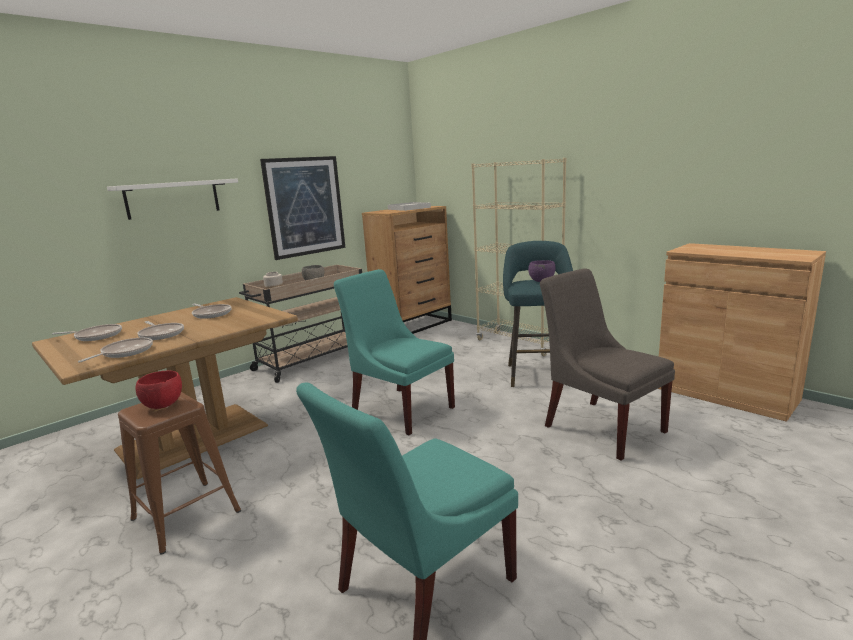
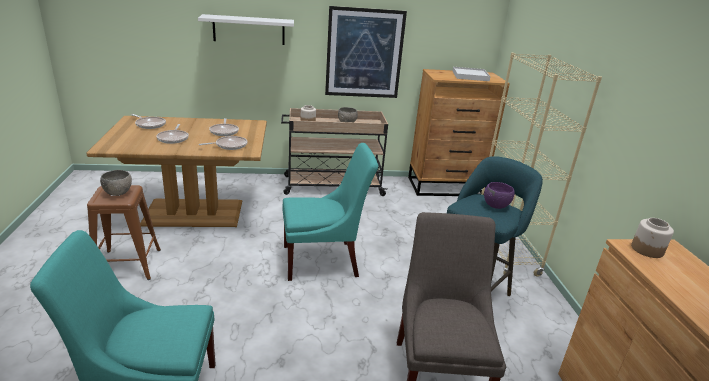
camera: 35 degrees right, 10 degrees up
(125, 352) = (135, 146): frying pan -> frying pan (229, 145)
(163, 405) = (118, 193): red bowl -> grey bowl
(400, 408) = (324, 261): turquoise chair -> turquoise chair turned 90 degrees clockwise
(692, 248) = (647, 250): none -> jar

